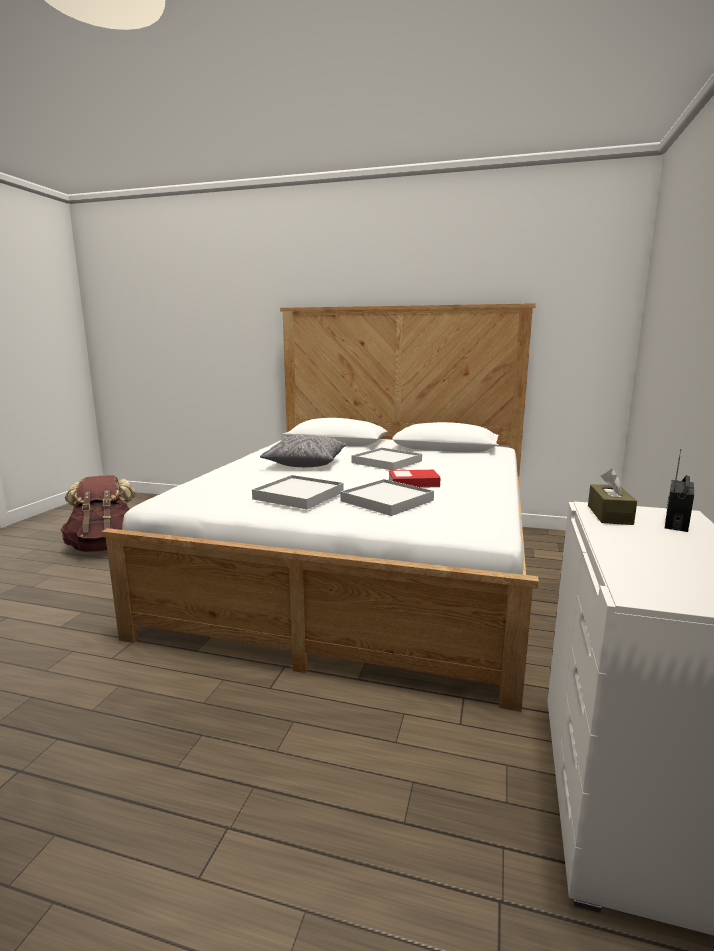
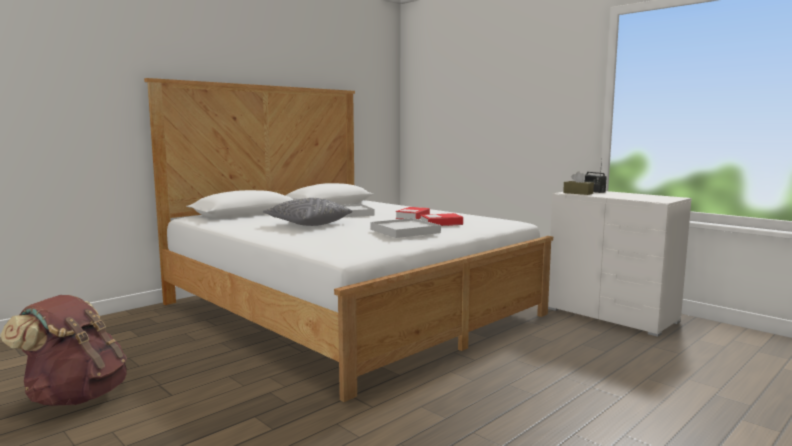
camera: 60 degrees left, 5 degrees down
(387, 501) = (441, 223): white tray -> book

